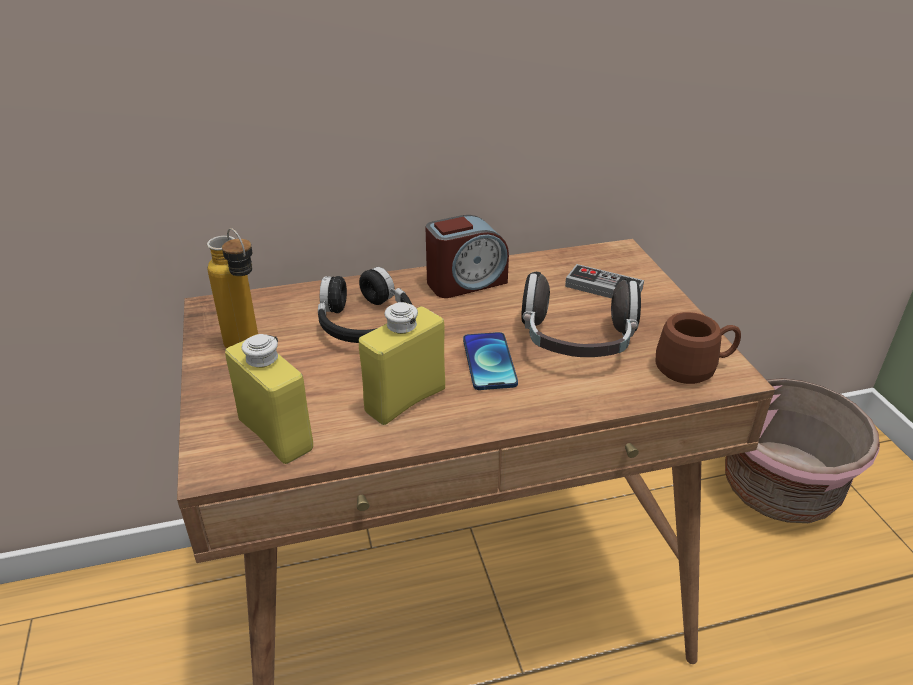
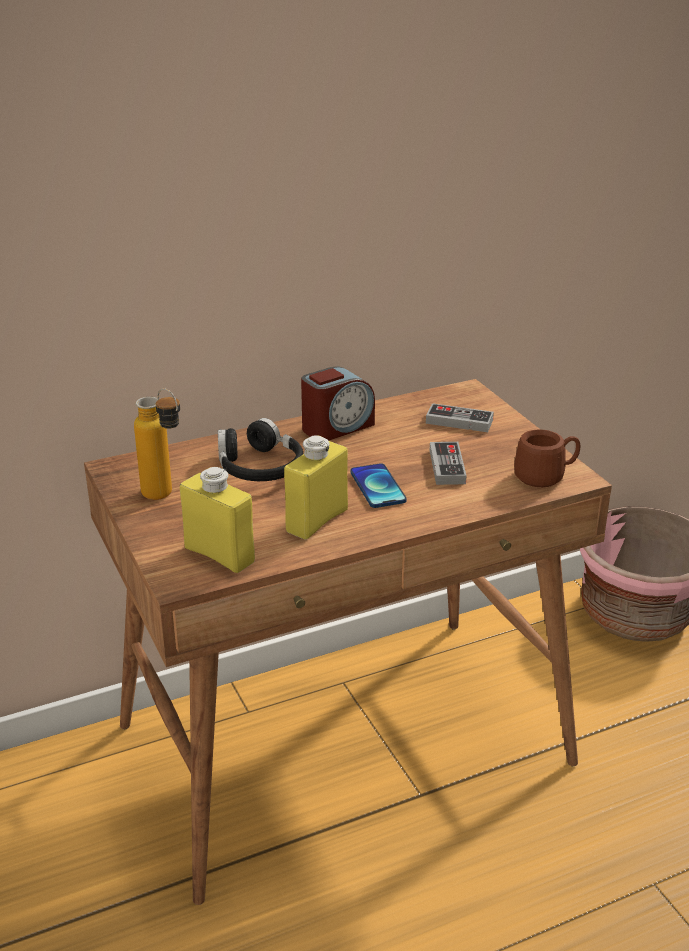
camera: 10 degrees left, 5 degrees down
(577, 343) = (447, 467): headphones -> game controller

